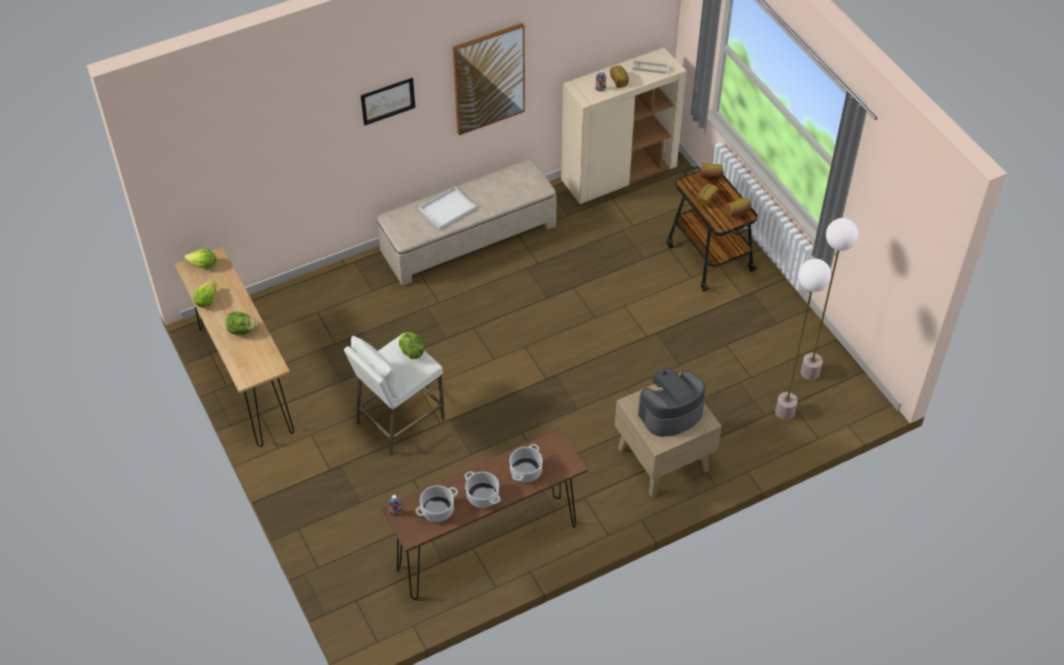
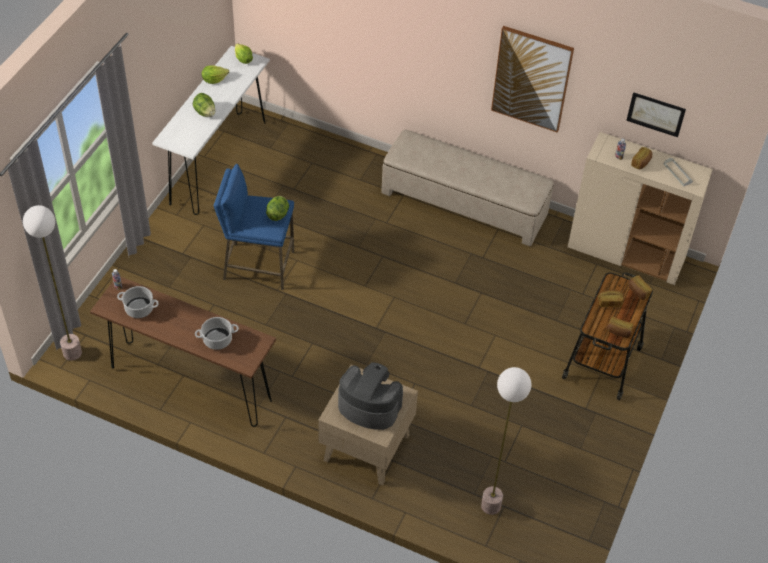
camera: 50 degrees right, 0 degrees up
(245, 380) = (218, 162): brown console table -> white console table
(388, 101) = (435, 35): picture -> picture (655, 114)
(399, 421) = (258, 266): white stool -> blue stool
(446, 209) = (448, 162): white tray -> none
(483, 496) = (173, 327): cooking pot -> none
(810, 372) = (550, 501): floor lamp -> floor lamp (72, 353)

